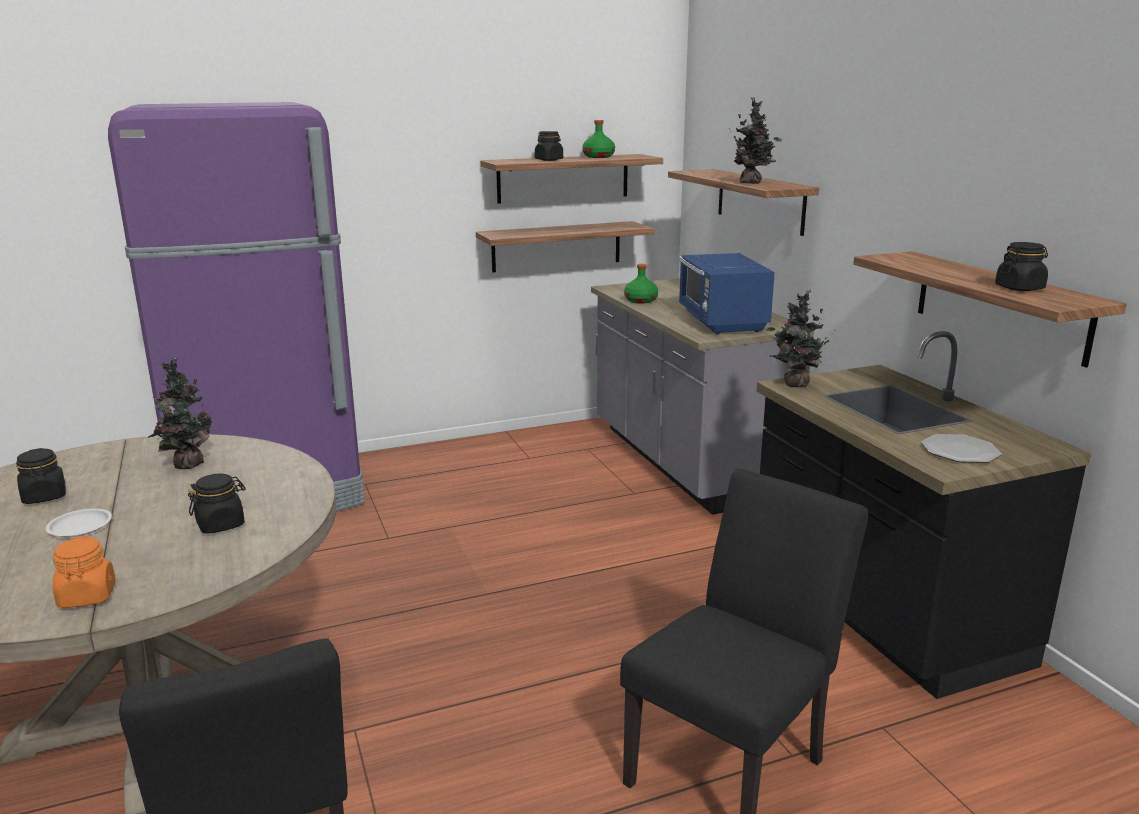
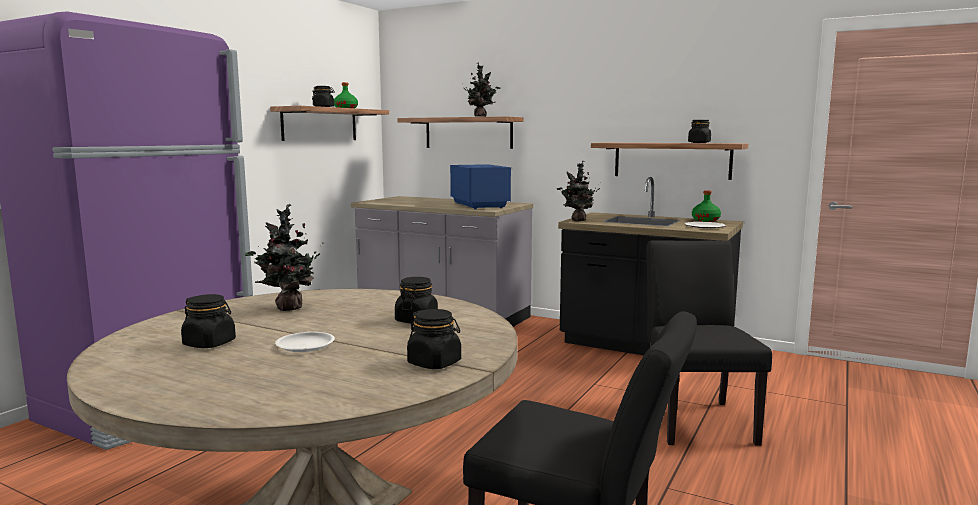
camera: 40 degrees left, 10 degrees down
(87, 596) = (434, 363): orange jar -> black jar
(556, 246) = (318, 176): shelf -> none
(641, 300) = (405, 203): green bottle -> green bottle (705, 220)
(721, 322) = (480, 205): blue microwave -> blue microwave turned 150 degrees counterclockwise

